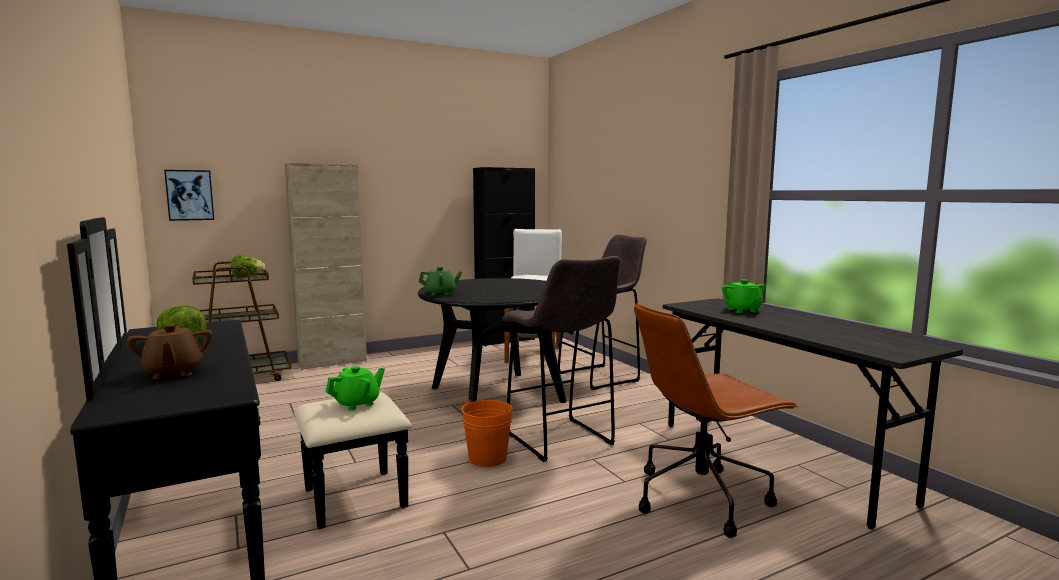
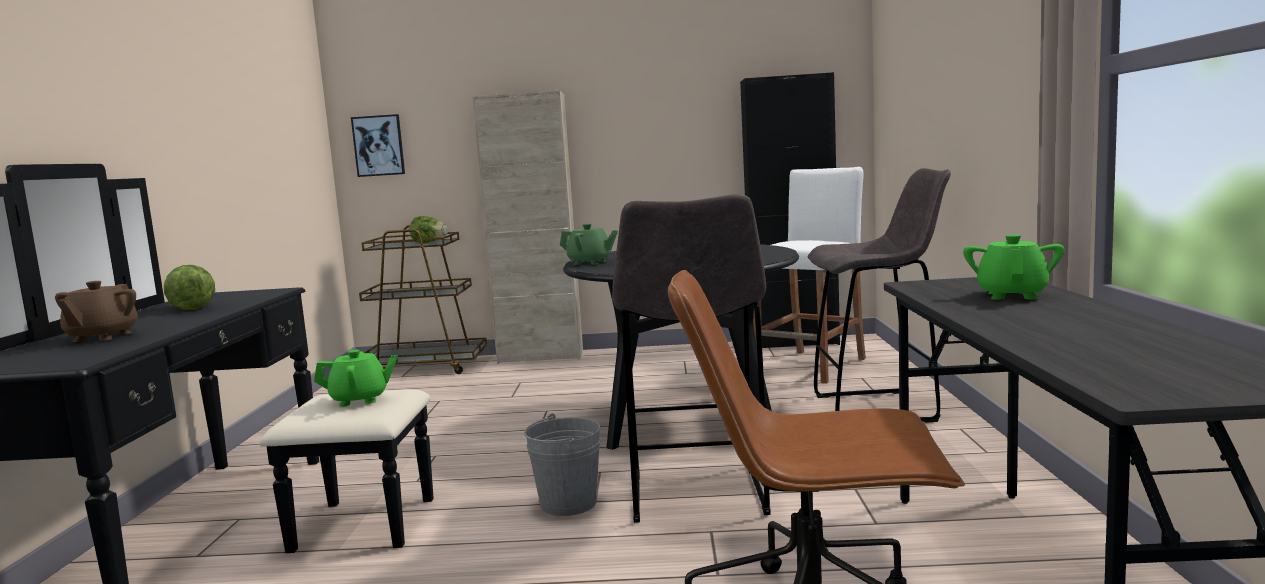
camera: 30 degrees right, 0 degrees up
(487, 458) = (568, 503): orange bucket -> grey bucket

